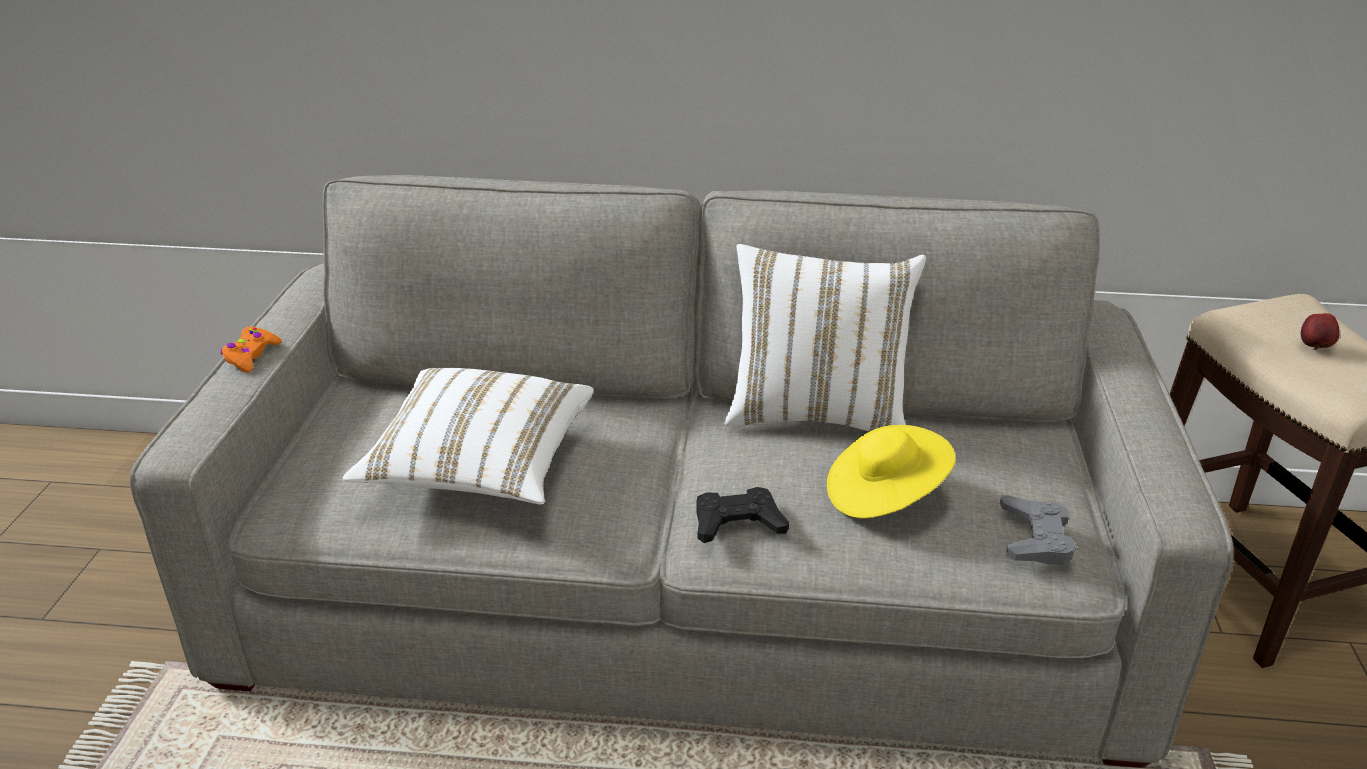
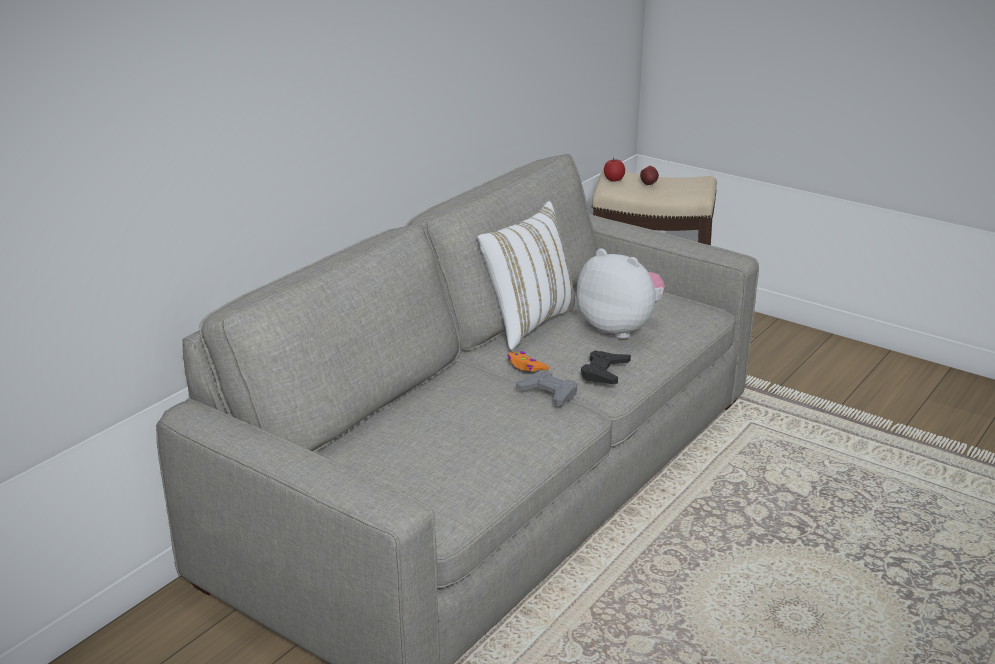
camera: 60 degrees left, 5 degrees down
(251, 356) = (292, 461): orange game controller -> orange game controller (526, 367)
(479, 466) = (470, 433): white pillow -> none
(884, 495) = (620, 328): yellow hat -> plush toy
(1035, 538) = (682, 308): grey game controller -> grey game controller (548, 393)
(1266, 311) = (614, 180): none -> apple

